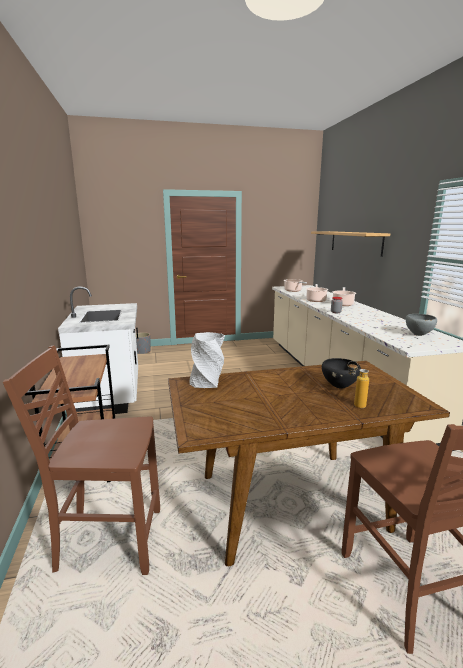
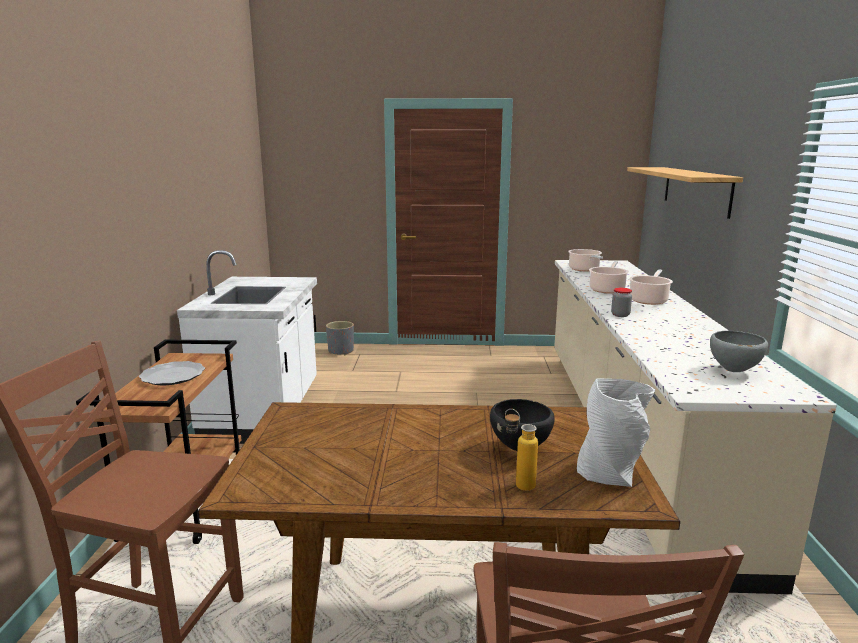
camera: 15 degrees right, 0 degrees up
(77, 371) = (173, 376): none -> plate
(207, 382) = (322, 415): grey vase -> grey vase (611, 472)

